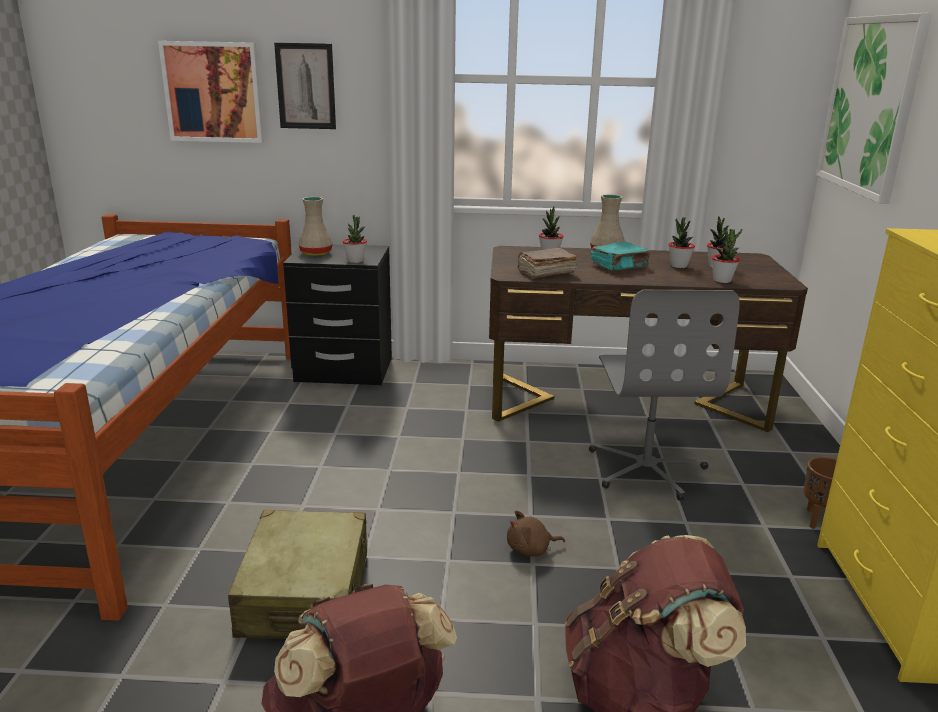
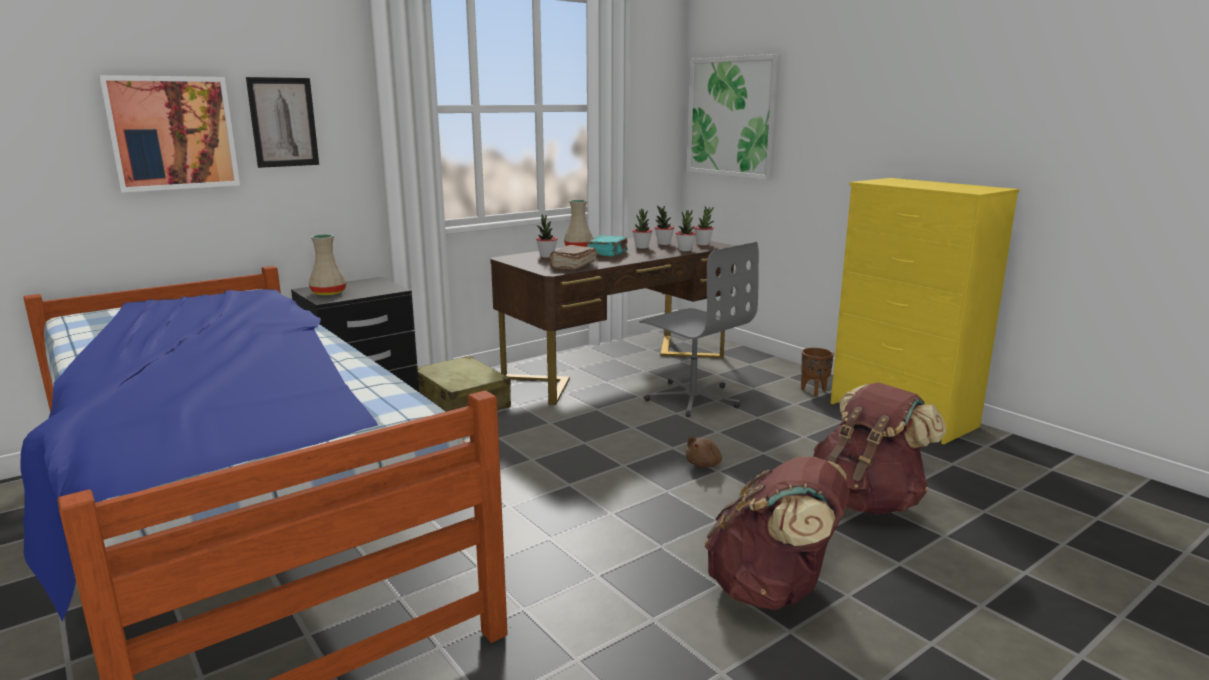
camera: 40 degrees left, 5 degrees down
(305, 594) = (614, 550): beige suitcase -> beige suitcase (462, 403)
(355, 261) = (383, 291): potted plant -> potted plant (703, 244)

